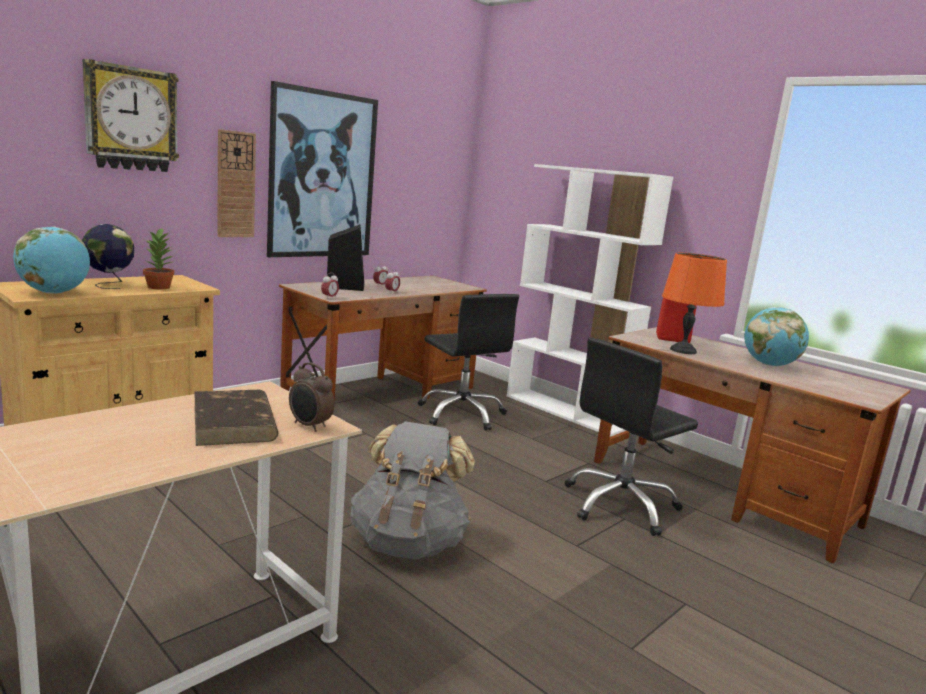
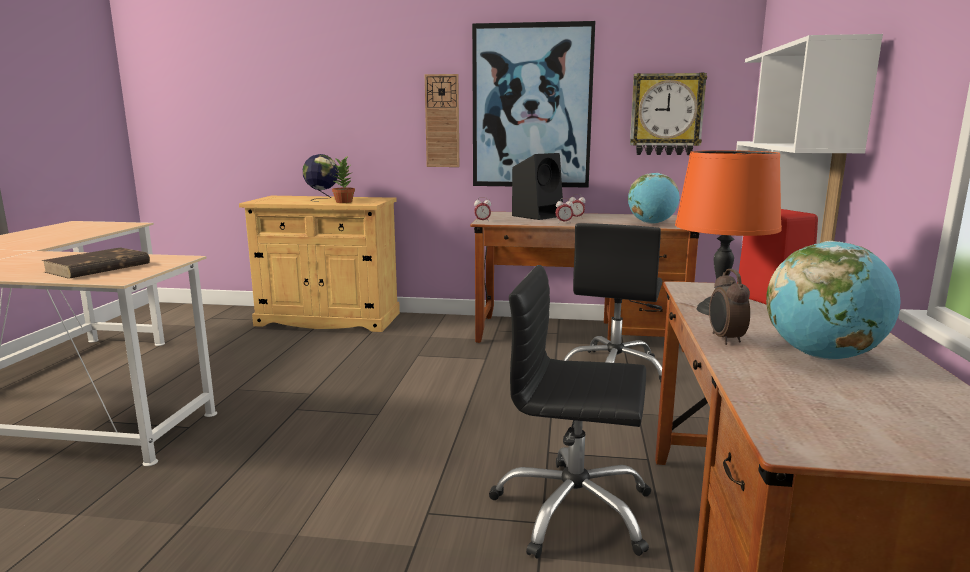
camera: 55 degrees right, 0 degrees up
(54, 293) = (275, 201): globe -> globe (651, 223)
(131, 119) = (357, 75): wall clock -> wall clock (666, 114)
(309, 426) = (112, 277): alarm clock -> alarm clock (725, 339)
(408, 542) = (319, 439): grey backpack -> none

